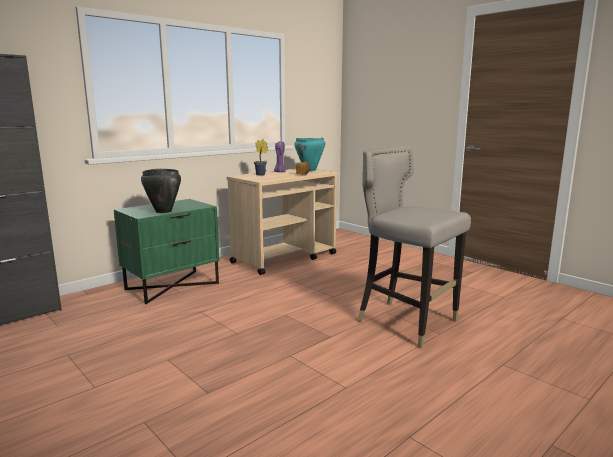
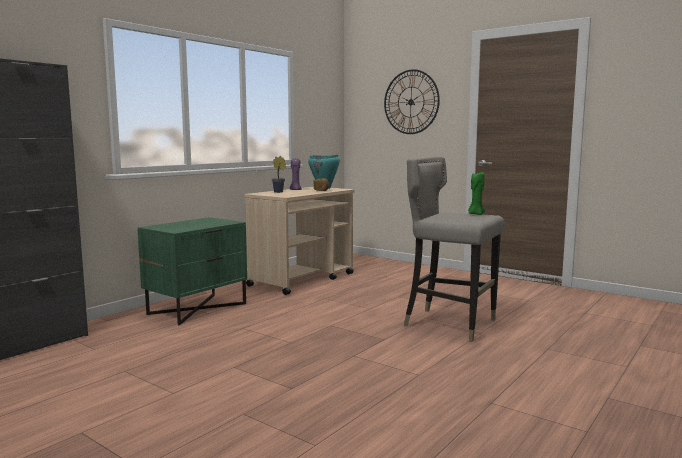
camera: 10 degrees left, 5 degrees down
(163, 211) = (194, 227): black cooking pot -> none
(403, 83) = (411, 102): none -> wall clock
(438, 210) = (475, 214): none -> green candle

